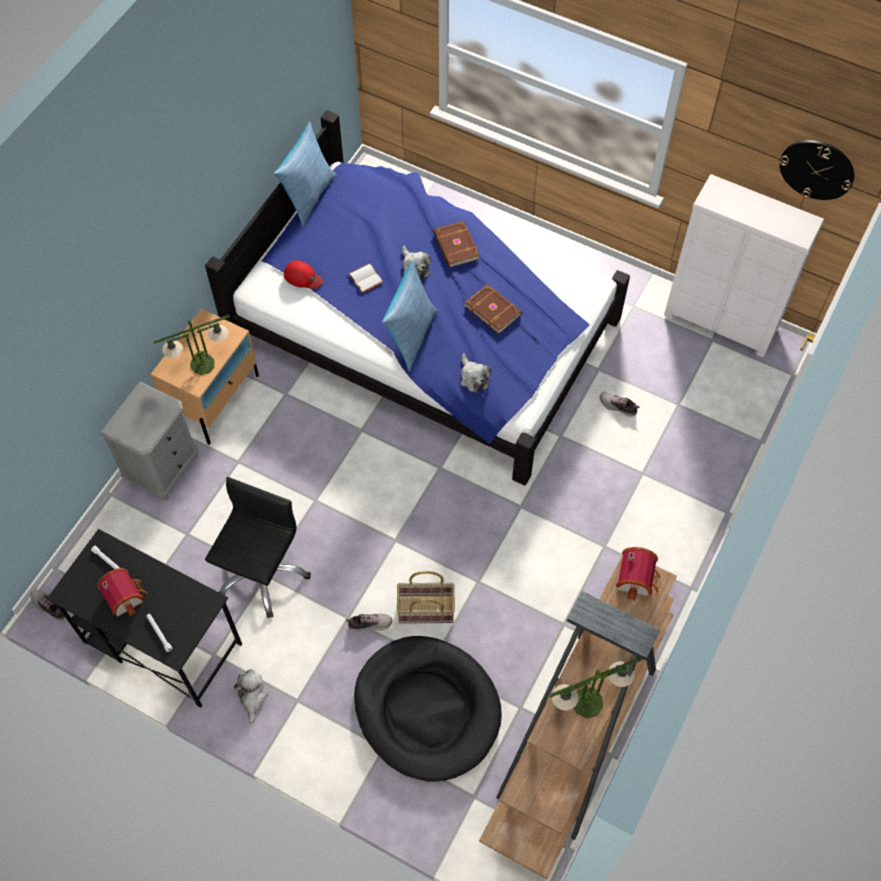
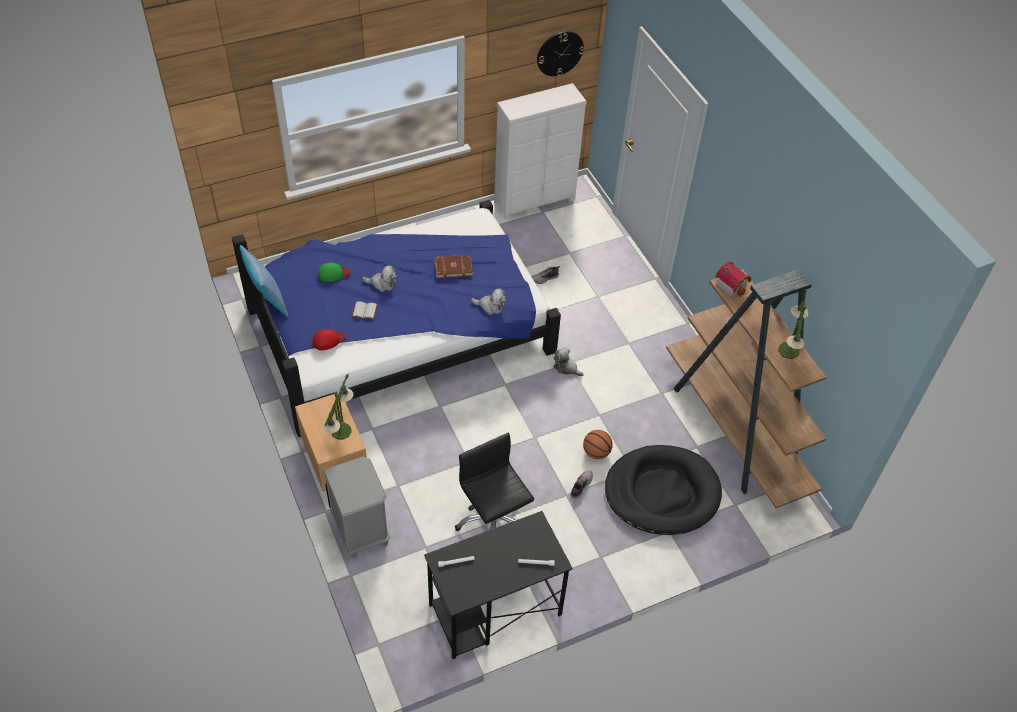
camera: 55 degrees left, 10 degrees down
(49, 607) = (406, 665): shoe -> none
(125, 596) = (491, 567): toy house -> none
(252, 697) = (578, 580): plush toy -> plush toy (566, 368)
(388, 221) = (333, 274): none -> green cap
(410, 336) = (431, 316): pillow -> none
(425, 610) = (596, 452): basket -> basketball
(455, 246) = (389, 255): brown book -> none

